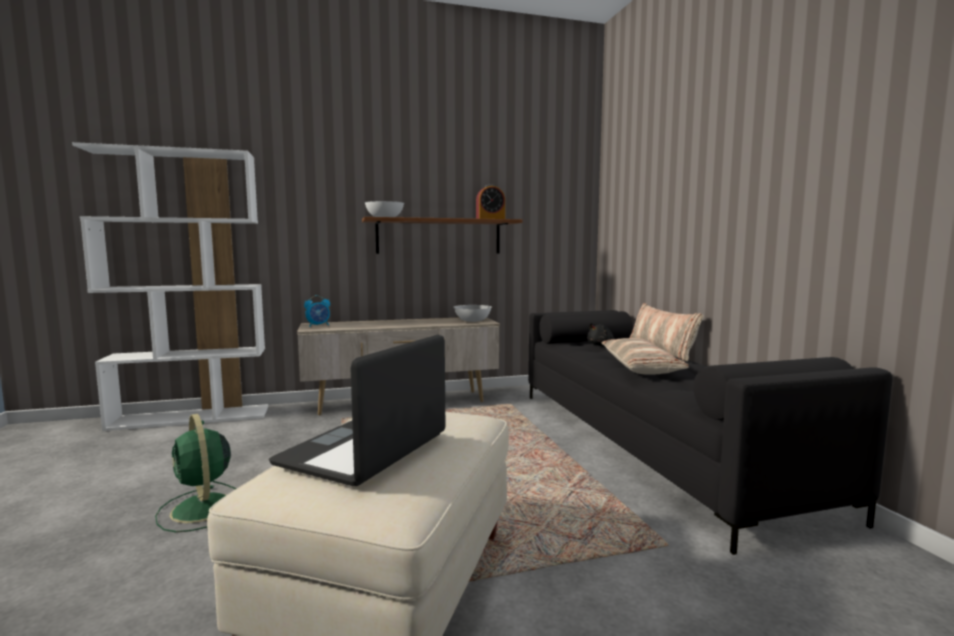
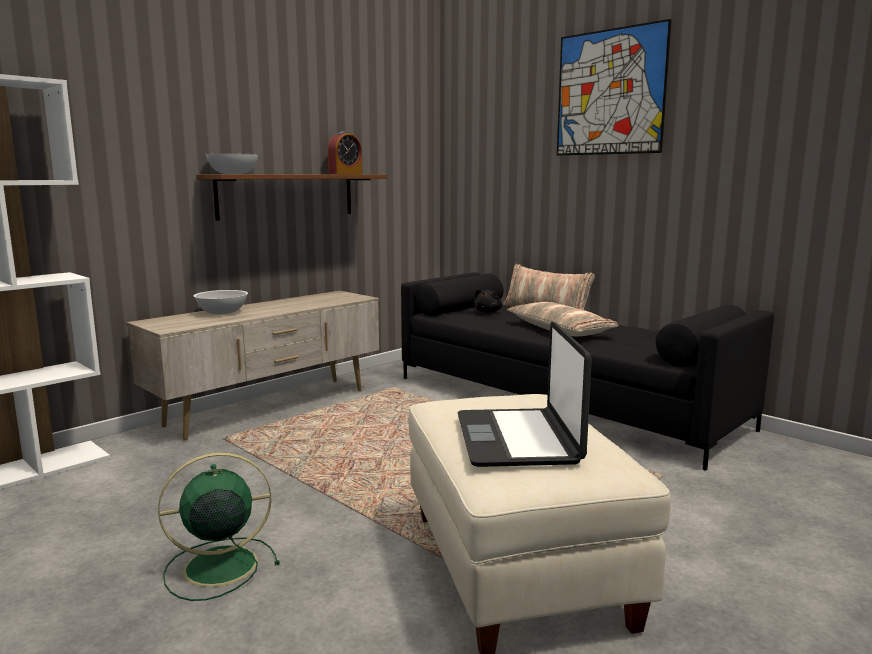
camera: 30 degrees left, 5 degrees up
(203, 509) = (217, 567): green fan -> green fan turned 135 degrees clockwise
(318, 325) = (165, 323): alarm clock -> none
(473, 321) = (342, 297): white bowl -> white bowl (222, 312)
(722, 124) = (610, 92): none -> picture

